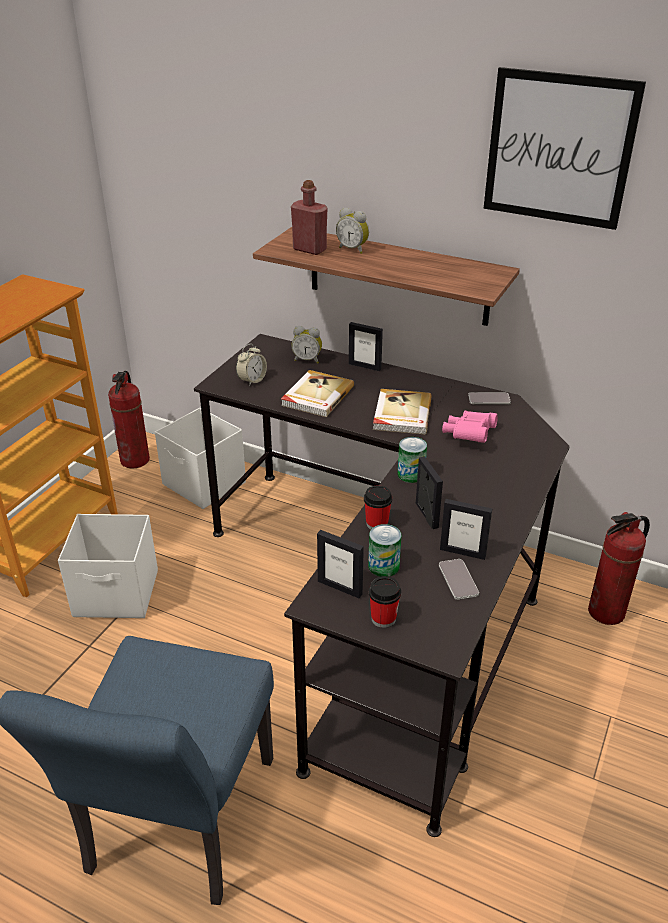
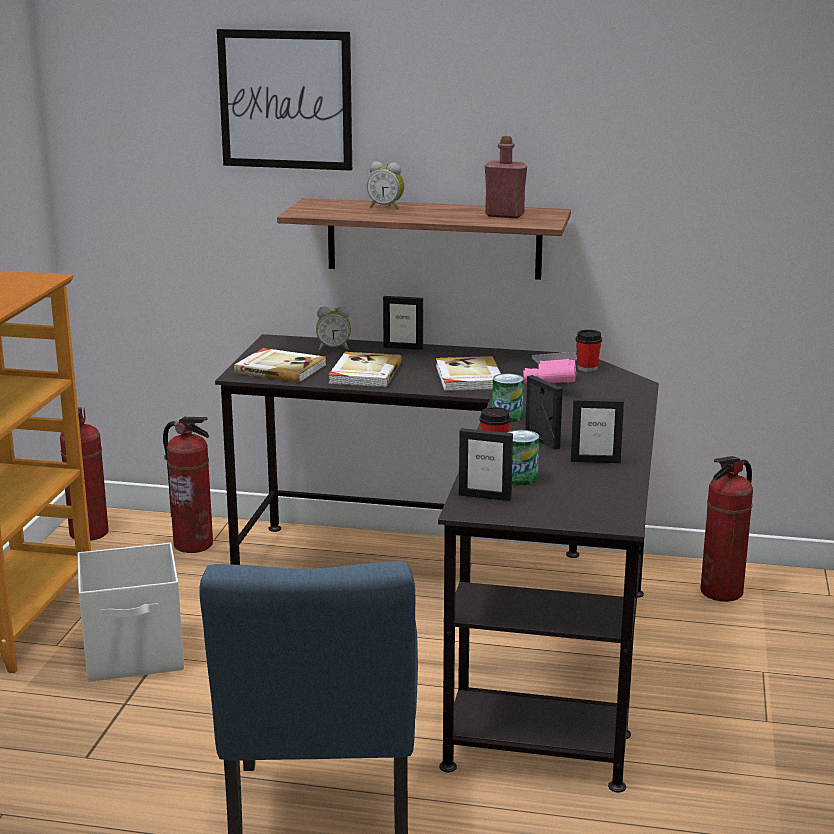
camera: 15 degrees left, 15 degrees down
(204, 484) = (194, 544): white storage box -> fire extinguisher
(252, 380) = (280, 368): alarm clock -> book
(309, 249) = (338, 210): red bottle -> red bottle (504, 215)
(383, 618) = (543, 510): cup -> cup (587, 368)
(458, 580) = (602, 478): phone -> none
(559, 149) = (600, 79): picture -> picture (285, 100)

